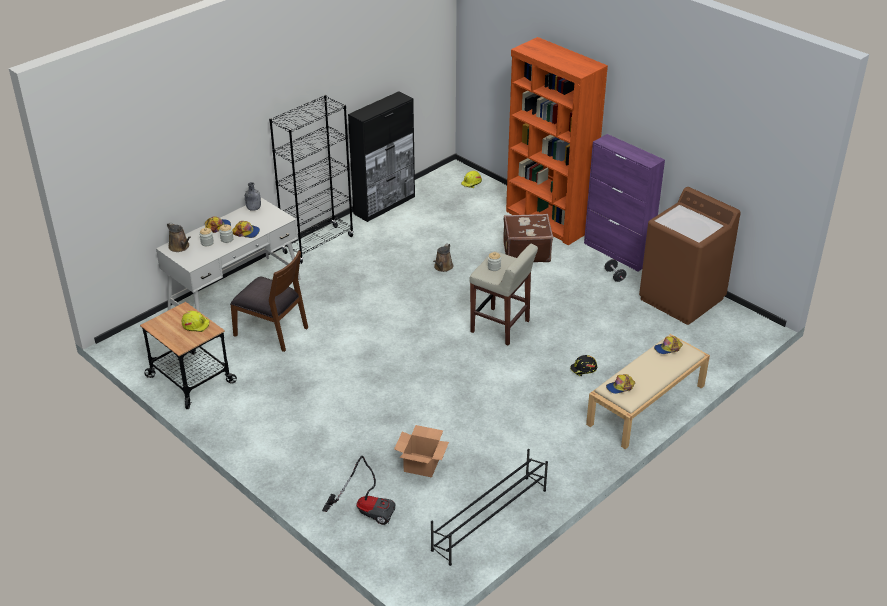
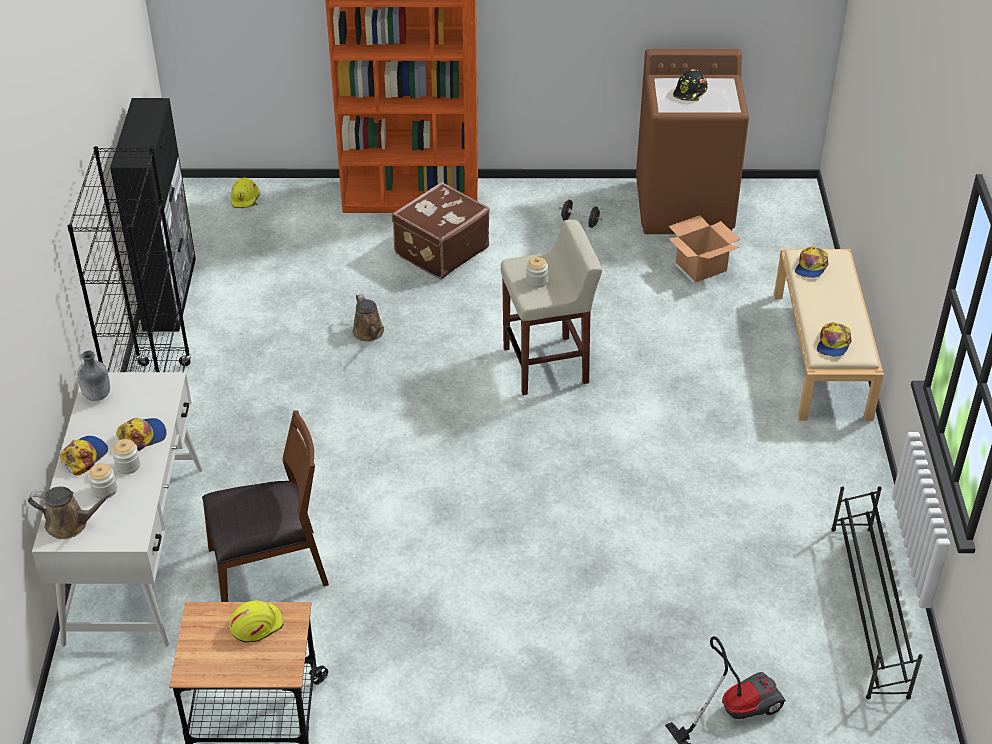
camera: 45 degrees left, 5 degrees up
(421, 465) = (708, 604): cardboard box -> cardboard box (700, 267)
(583, 369) = (706, 357): black hard hat -> black hard hat (690, 93)
(617, 253) = (544, 192): purple cabinet -> none

